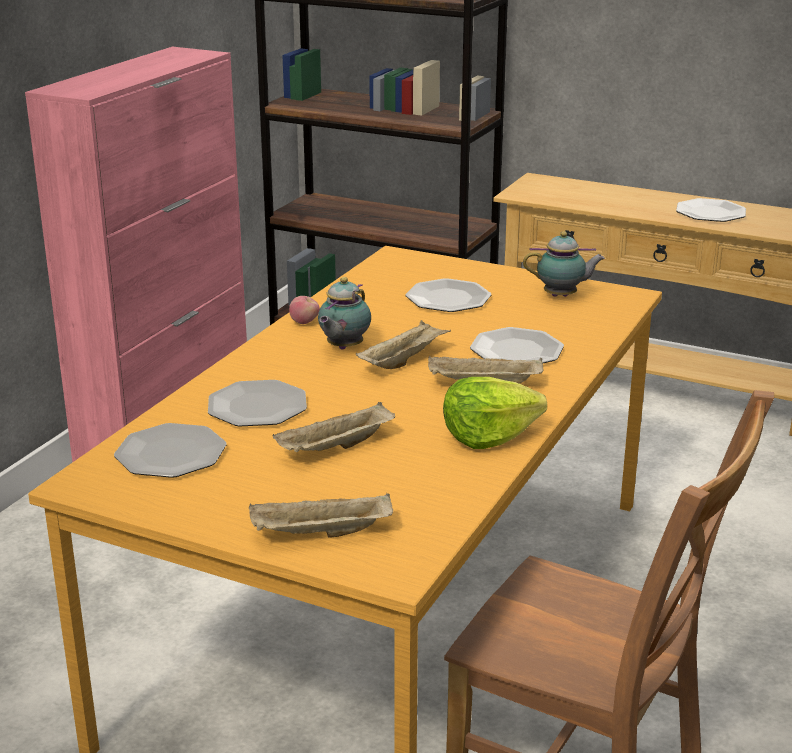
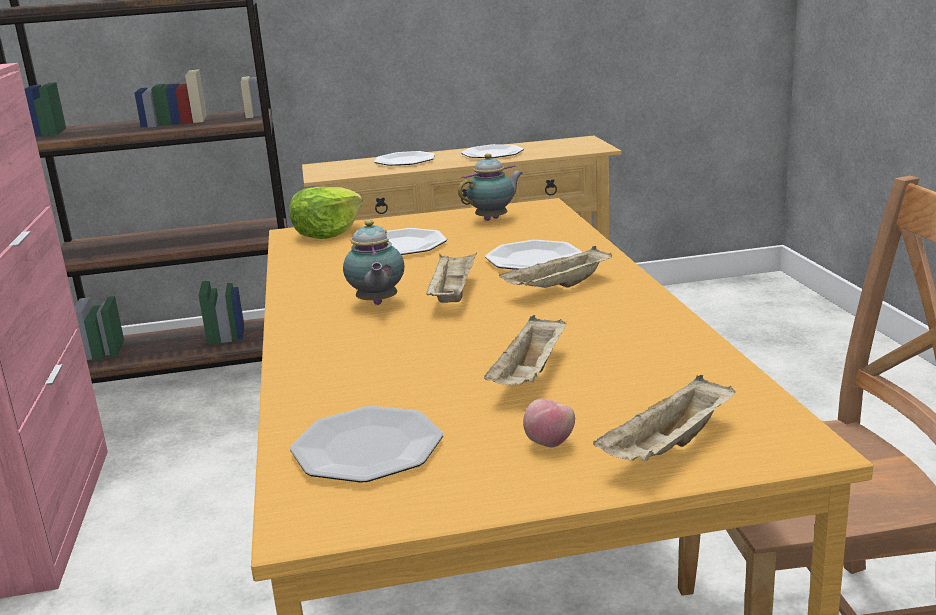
camera: 35 degrees left, 5 degrees down
(257, 406) = (382, 373): plate -> plate (405, 161)
(305, 322) = (300, 298): apple -> apple (549, 443)
(488, 435) = (639, 317): lettuce -> lettuce (327, 233)

